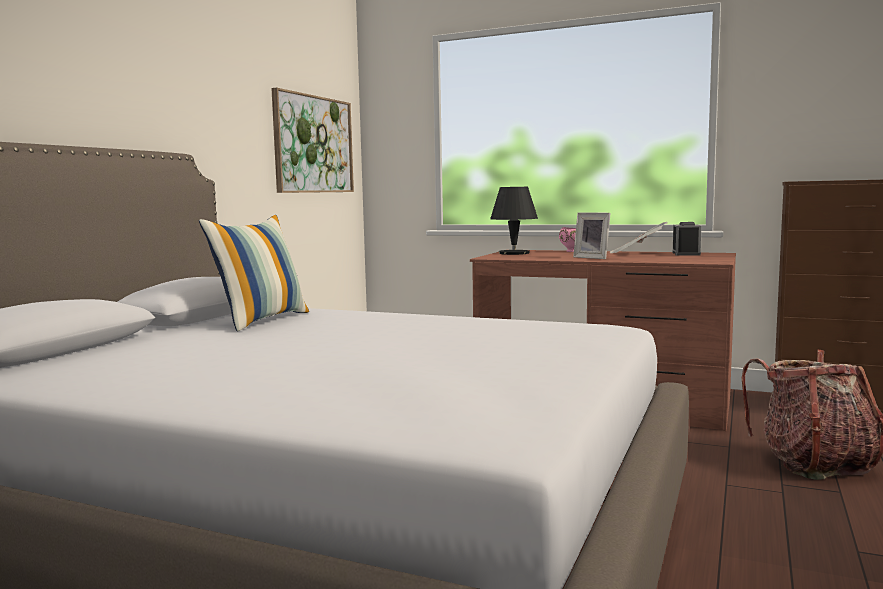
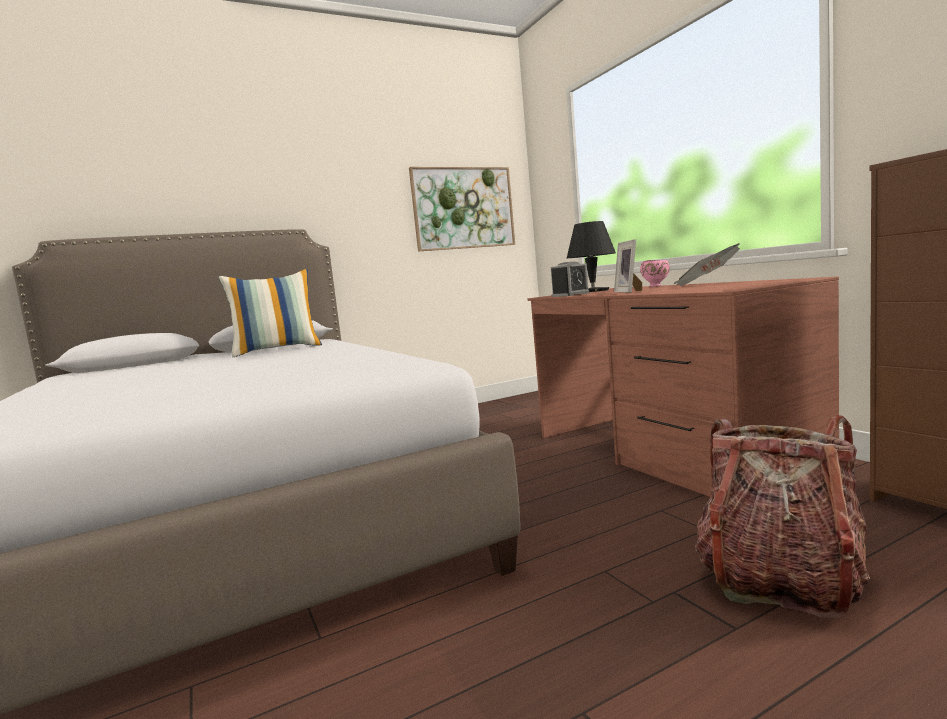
camera: 40 degrees right, 0 degrees up
(686, 254) = (759, 281): alarm clock -> alarm clock (570, 295)

